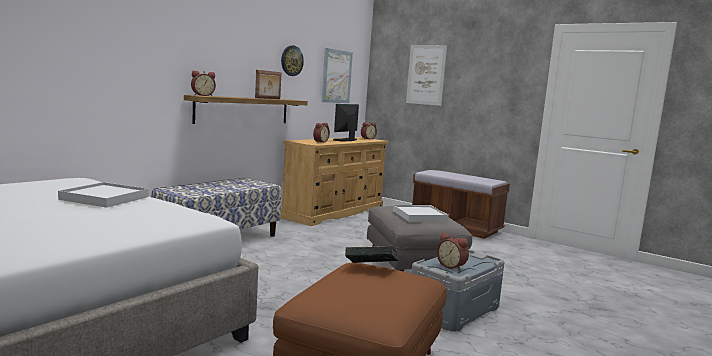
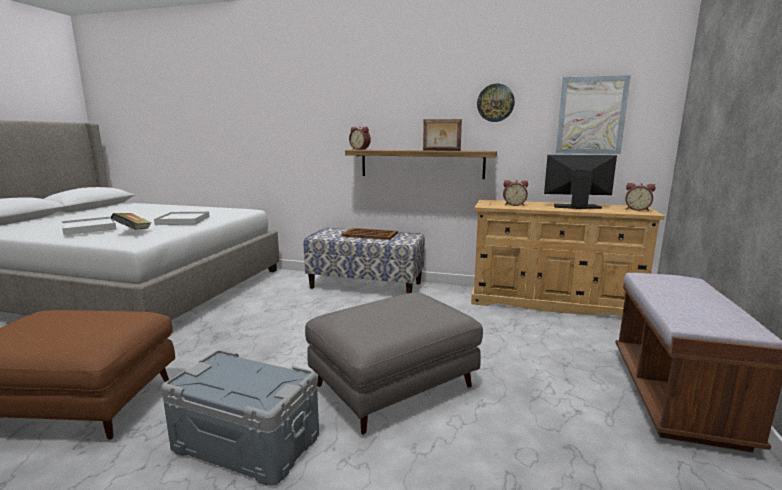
camera: 70 degrees right, 5 degrees up
(220, 185) = (370, 235): none -> brown tray
(370, 269) = (115, 321): book -> book (133, 232)
(419, 216) = (374, 315): white tray -> white tray (89, 228)
(426, 75) = (732, 93): picture -> none
(452, 266) = (222, 376): alarm clock -> none

